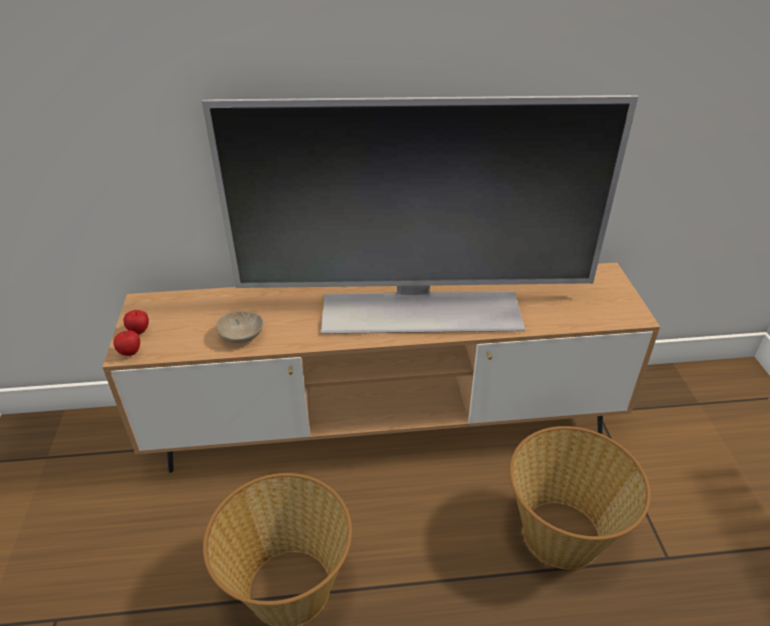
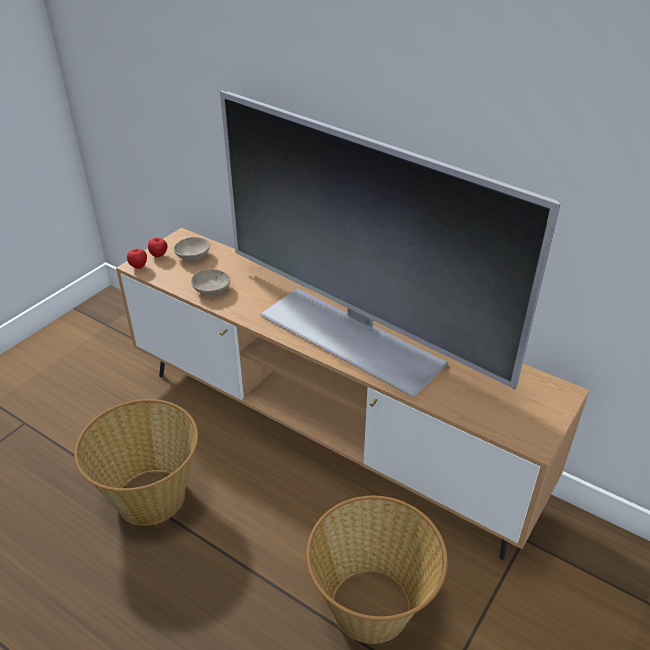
camera: 40 degrees right, 0 degrees up
(180, 314) = (193, 256): none -> beige bowl

